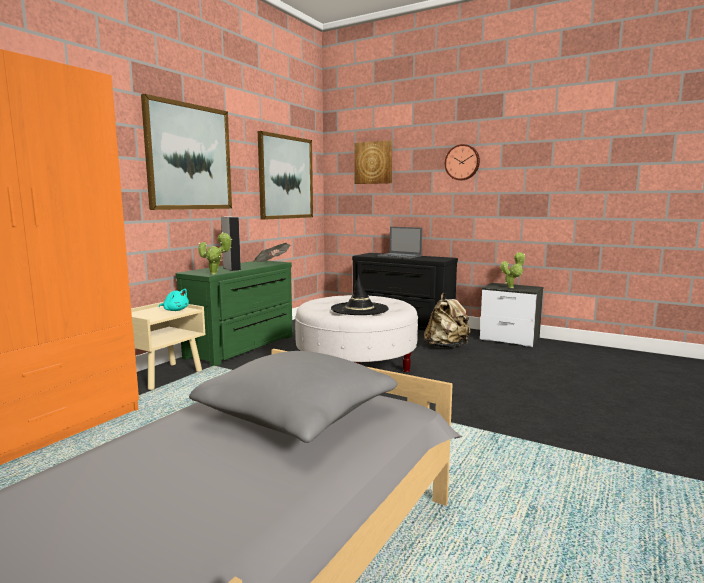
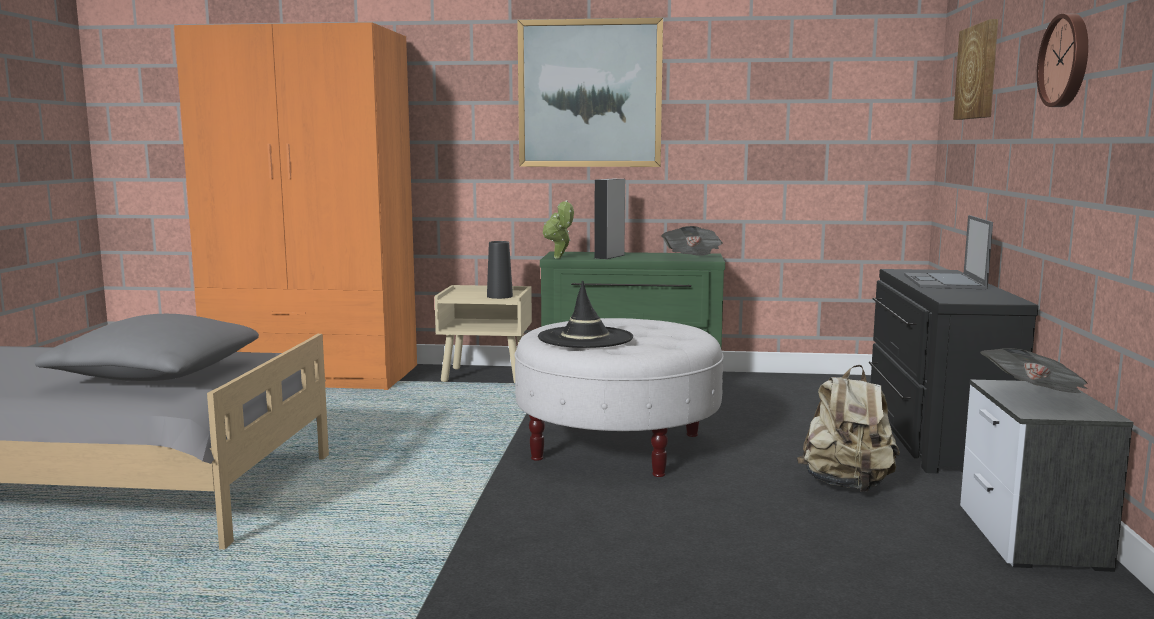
camera: 65 degrees right, 0 degrees up
(175, 310) = (499, 296): turquoise plush toy -> black vase
(285, 177) = (809, 113): picture -> none
(512, 287) = (1035, 398): potted plant -> newspaper

